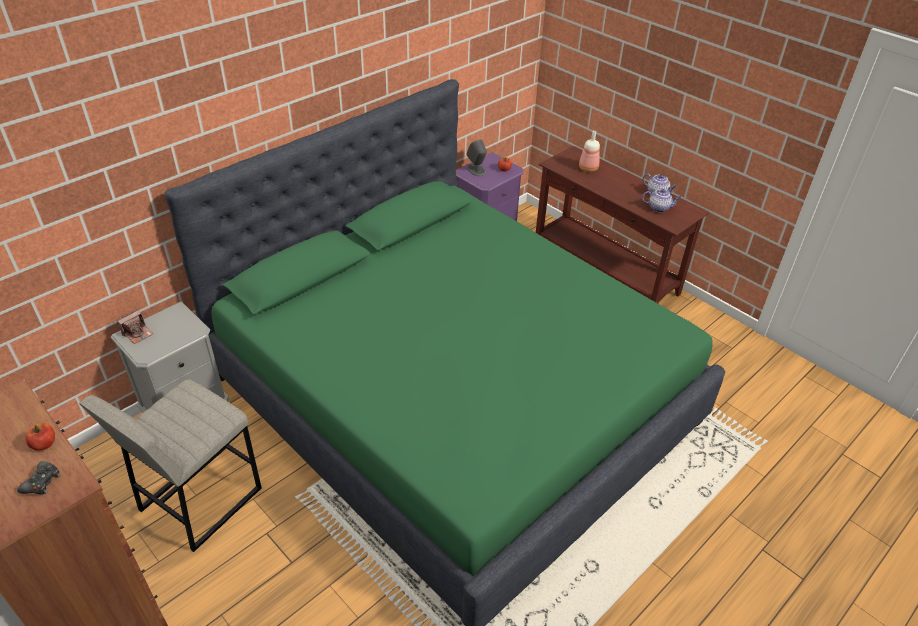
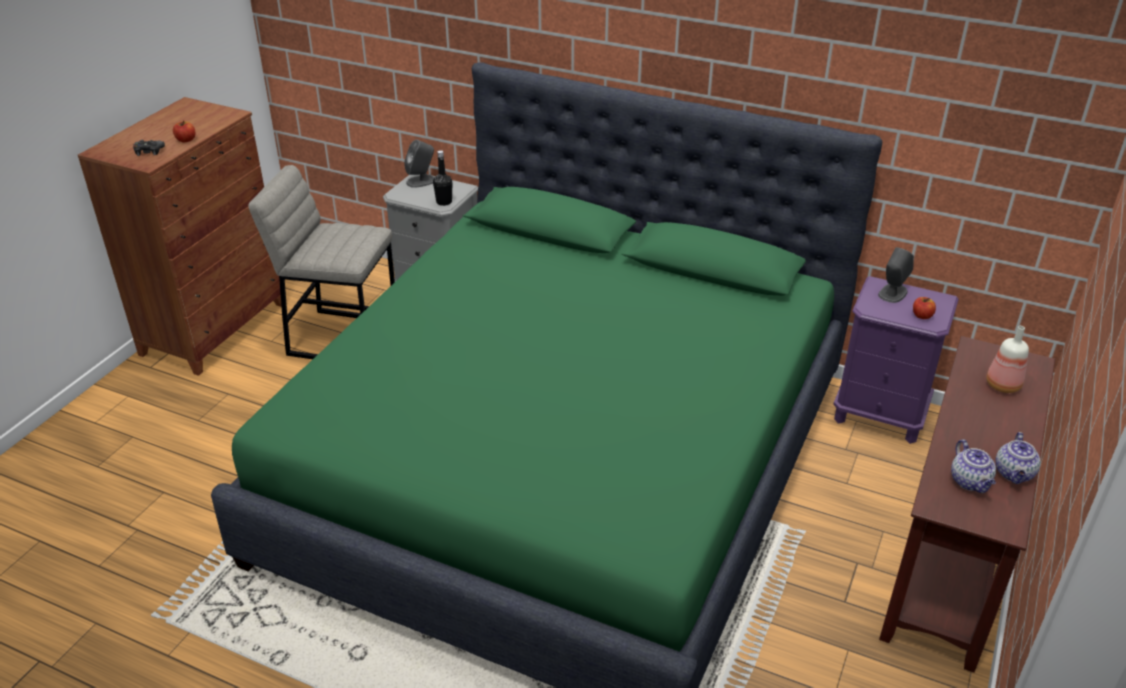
camera: 70 degrees right, 5 degrees down
(138, 333) = (421, 181): camera -> grey speaker
(190, 328) = (444, 202): none -> black bottle

